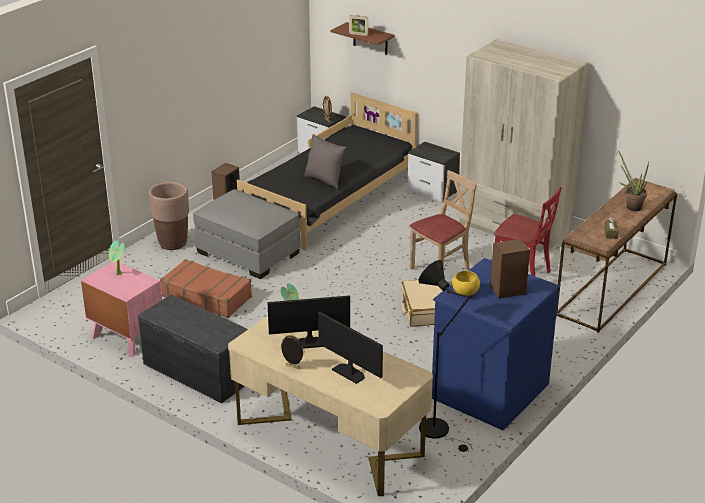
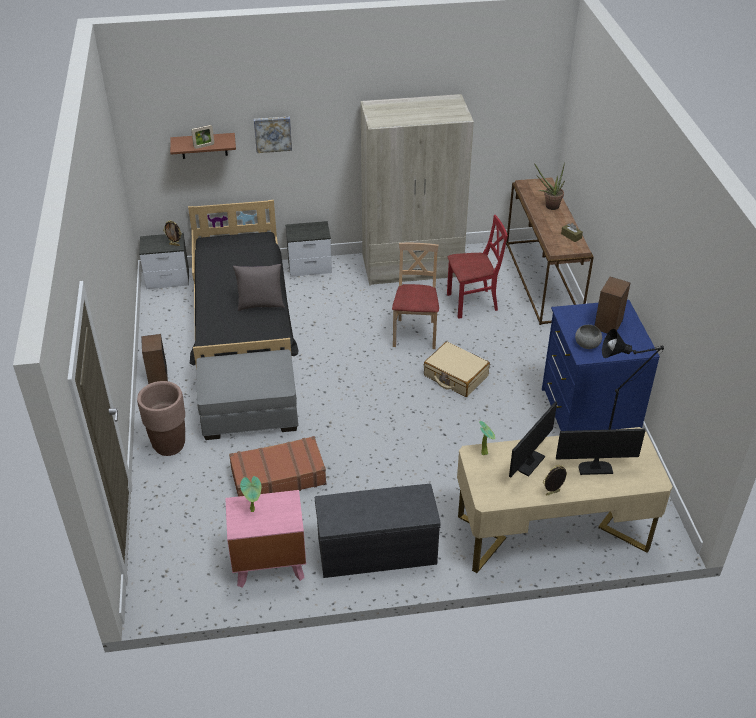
camera: 45 degrees left, 10 degrees up
(424, 46) = (272, 133): none -> picture
(465, 292) = (587, 344): yellow bowl -> grey bowl

